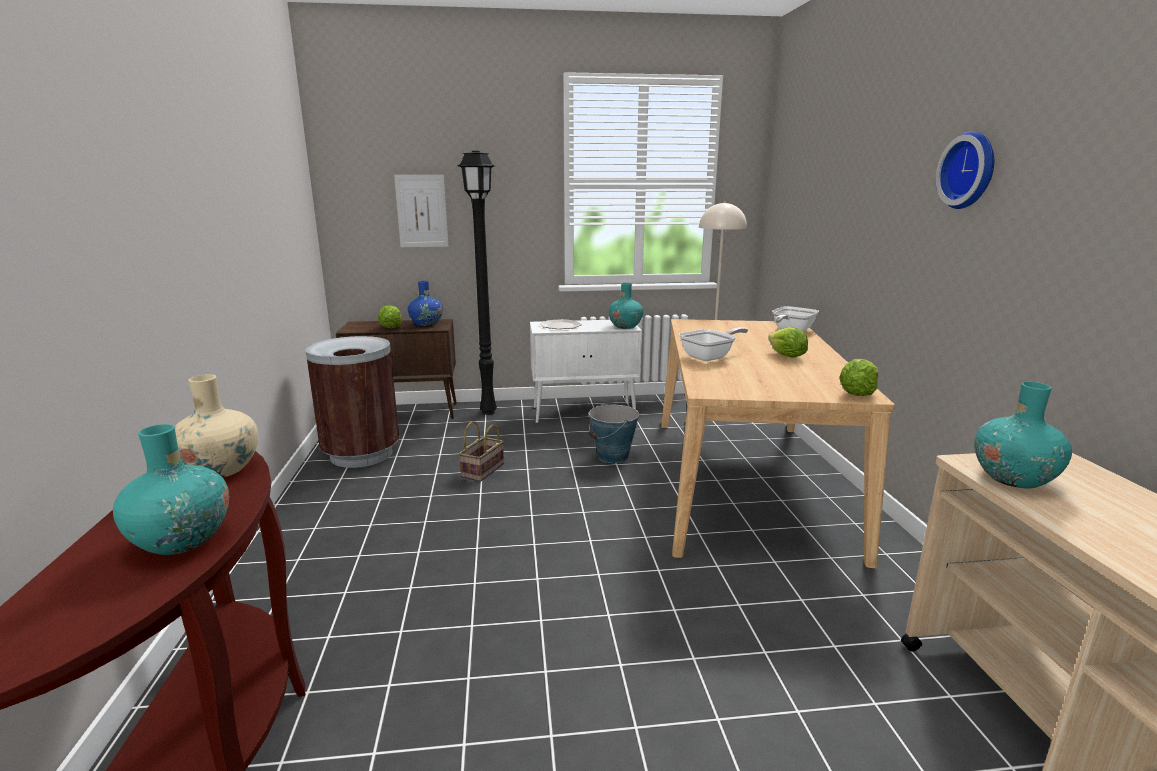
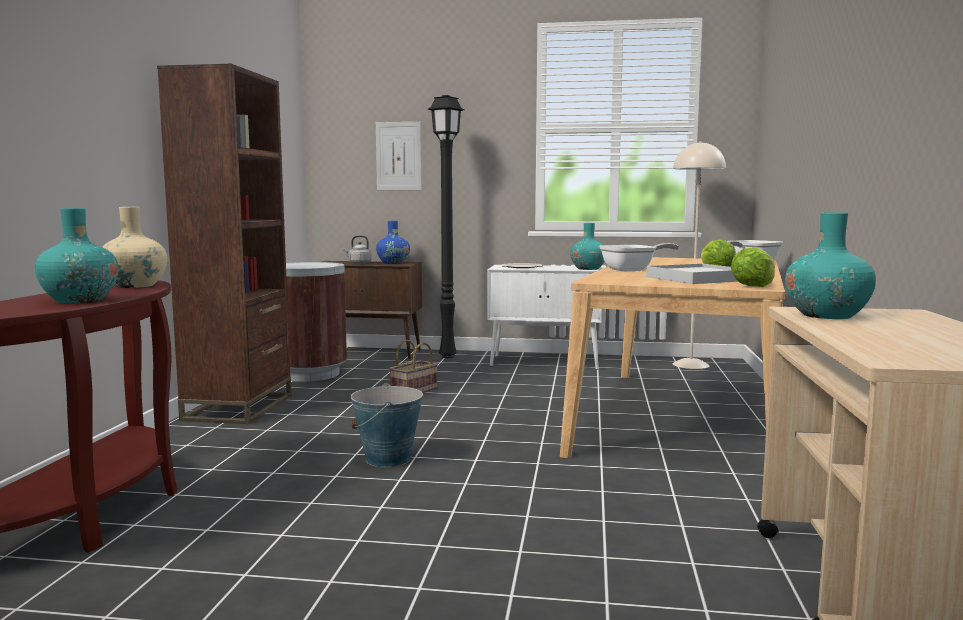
camera: 15 degrees right, 10 degrees down
(309, 520) = (239, 407): none -> brown bookcase
(391, 327) = (358, 263): lettuce -> grey kettle
(613, 456) = (551, 392): bucket -> bucket (388, 459)
(789, 376) = (697, 278): none -> white tray
(970, 170) = (871, 55): wall clock -> none

